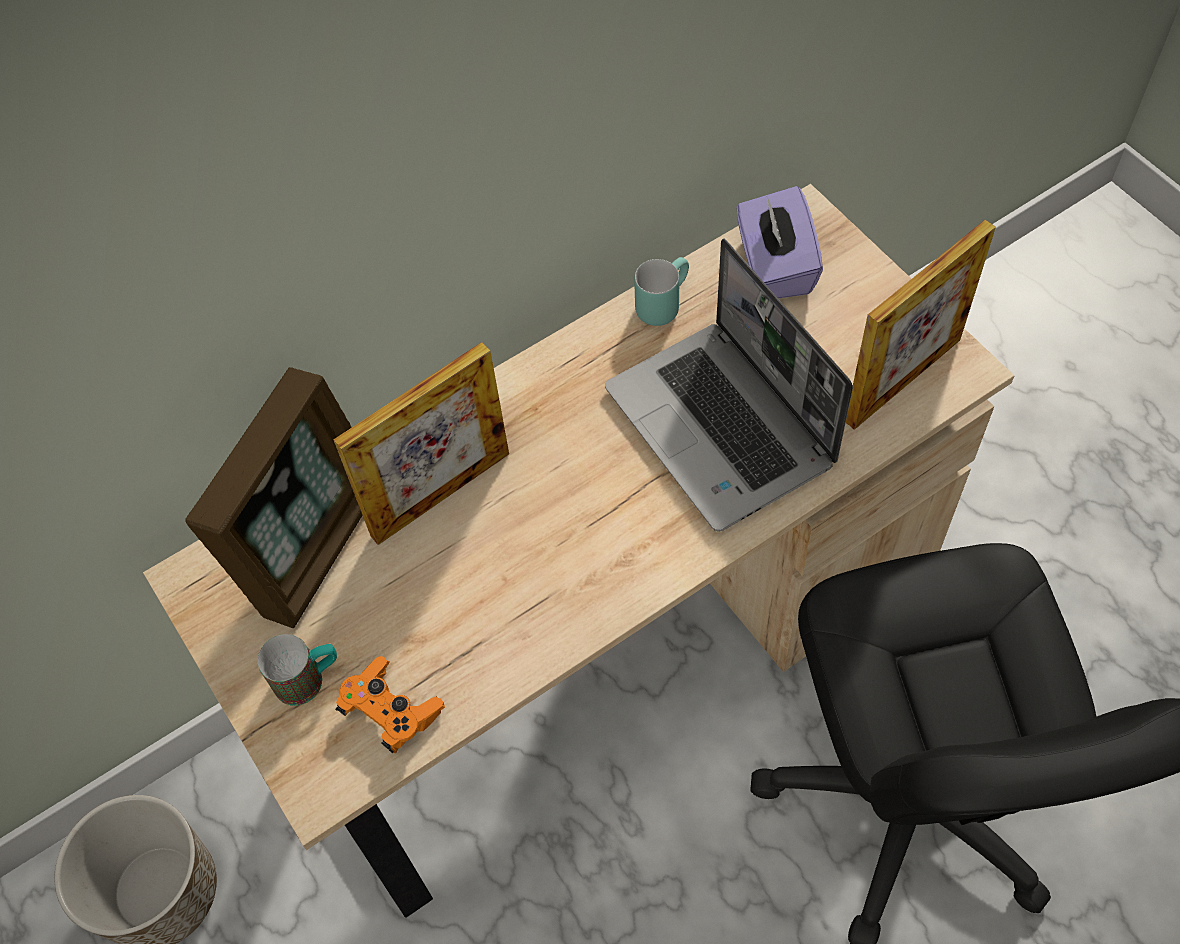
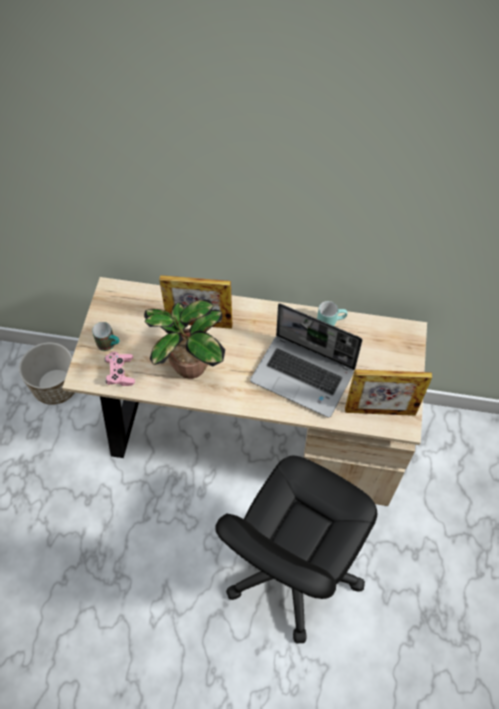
camera: 40 degrees right, 0 degrees up
(313, 544) = (150, 307): picture frame -> none
(391, 711) = (120, 373): orange game controller -> pink game controller
(507, 586) = (188, 366): none -> potted plant
(723, 427) = (304, 376): laptop -> laptop turned 75 degrees counterclockwise
(774, 266) = (381, 339): purple tissue box -> none

